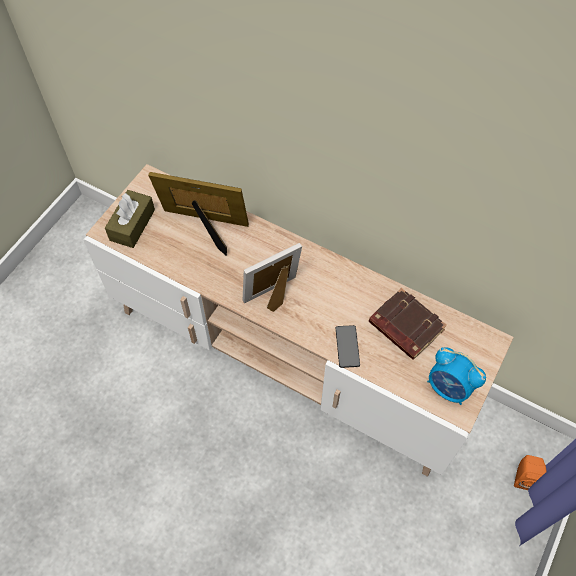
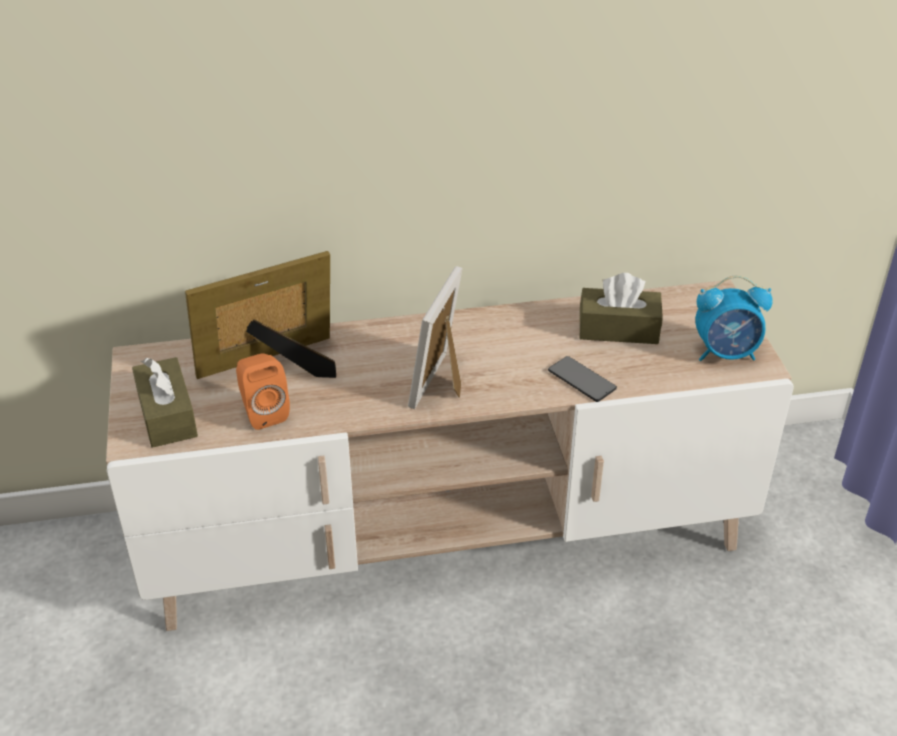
camera: 40 degrees left, 20 degrees down
(404, 326) = (618, 329): brown book -> brown tissue box
(524, 476) = (824, 483): orange speaker -> orange speaker (263, 412)

